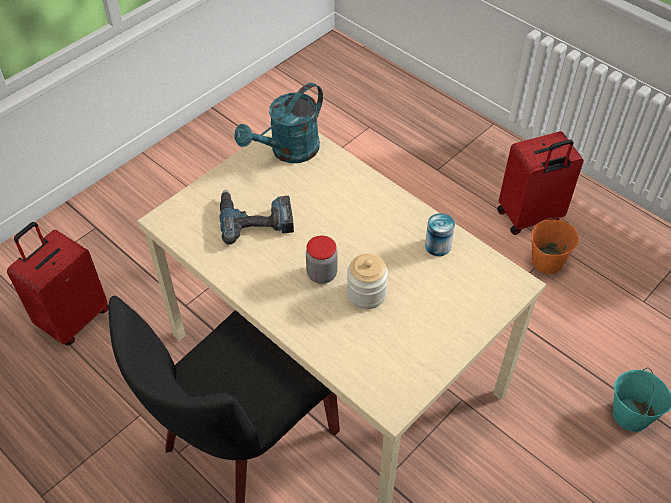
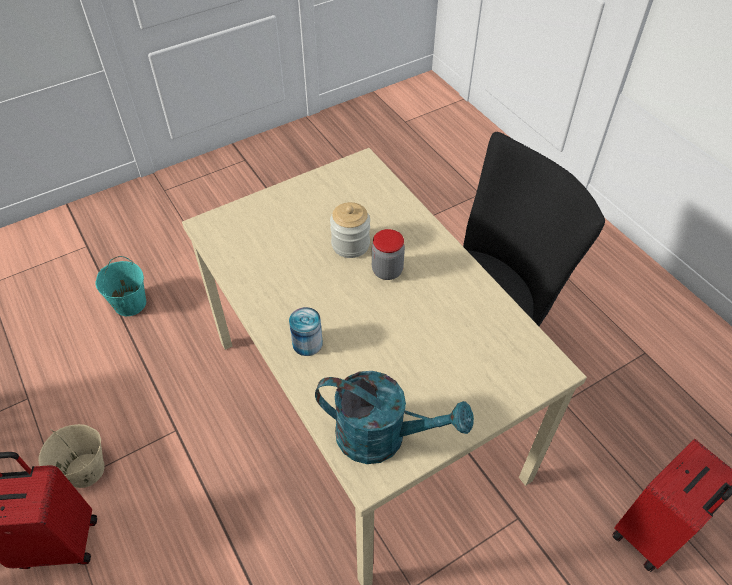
camera: 165 degrees left, 0 degrees up
(255, 218) = (444, 347): power drill -> none
(288, 152) = (383, 437): turquoise watering can -> turquoise watering can turned 45 degrees clockwise
(438, 246) = (259, 274): can -> can (307, 343)
(547, 261) = (85, 470): orange bucket -> beige bucket

